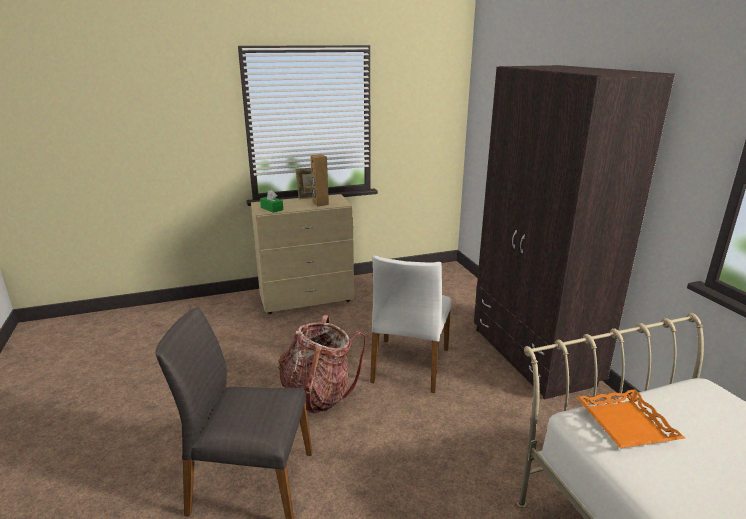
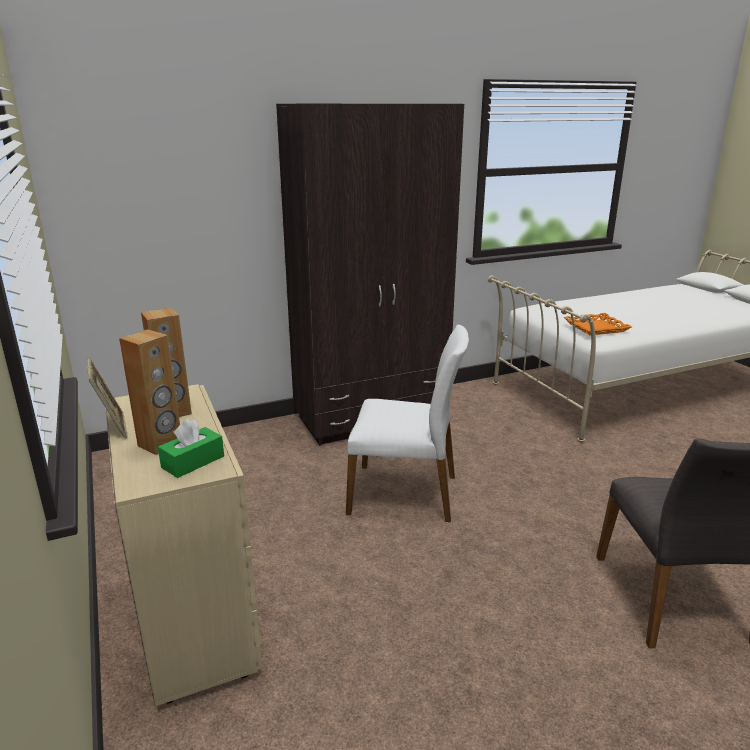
camera: 95 degrees left, 0 degrees up
(290, 204) = (160, 444): none -> brown speaker
(319, 393) = (489, 564): backpack -> none

